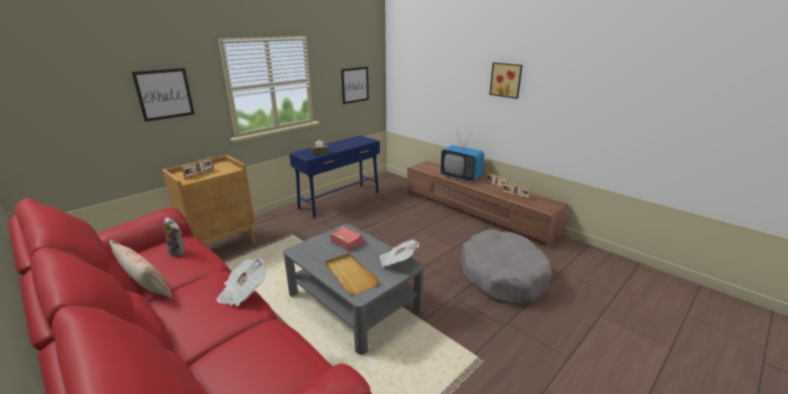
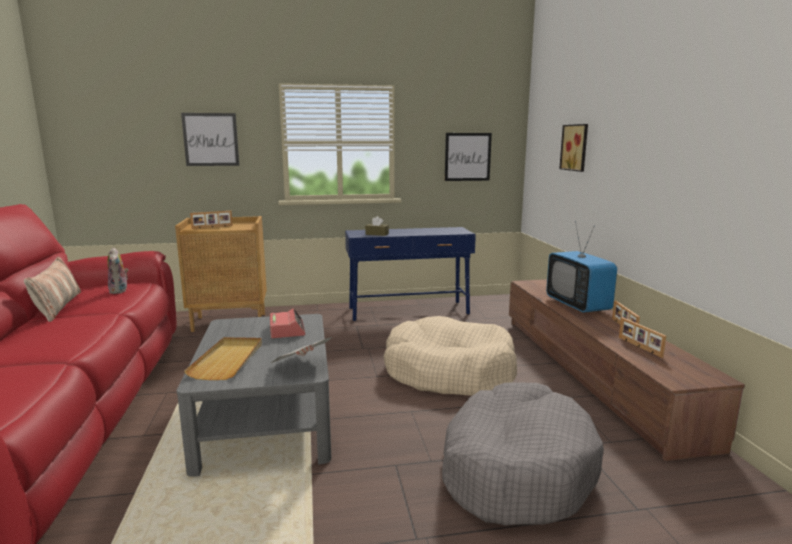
camera: 35 degrees right, 10 degrees down
(243, 292) = (92, 333): newspaper -> none
(414, 235) = (449, 372): none -> beige dog bed
(506, 80) = (657, 134): picture -> picture (576, 147)

